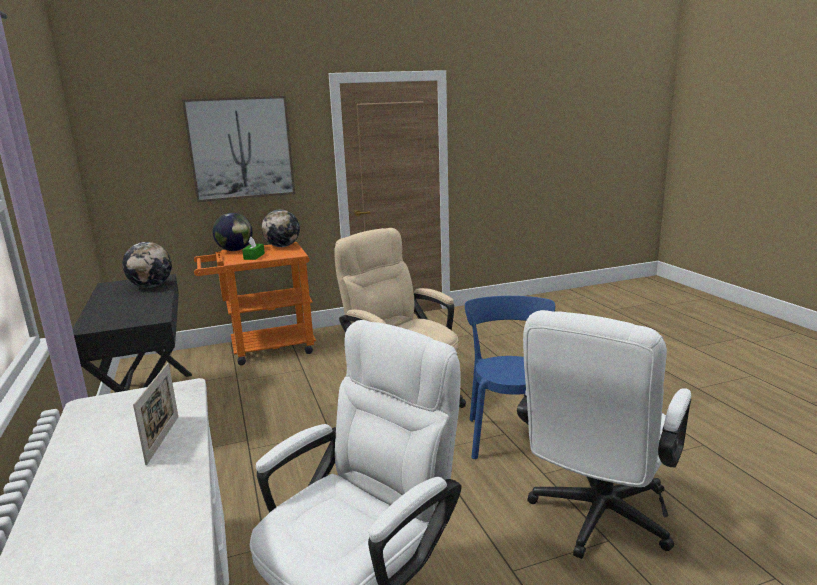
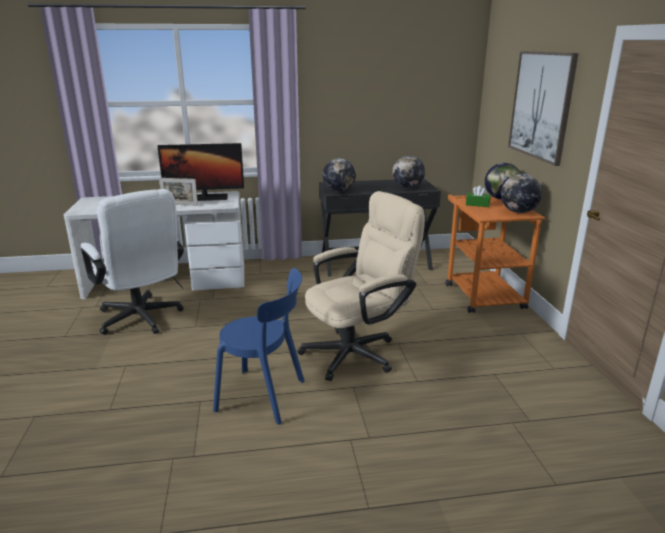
camera: 100 degrees right, 5 degrees up
(110, 424) = (204, 197): none -> monitor
(147, 317) = (338, 191): none -> globe
(596, 520) = (131, 410): white office chair -> none

